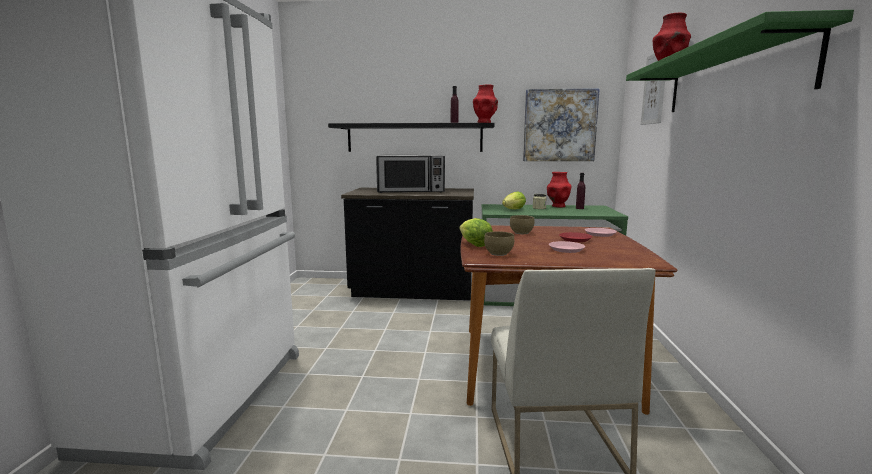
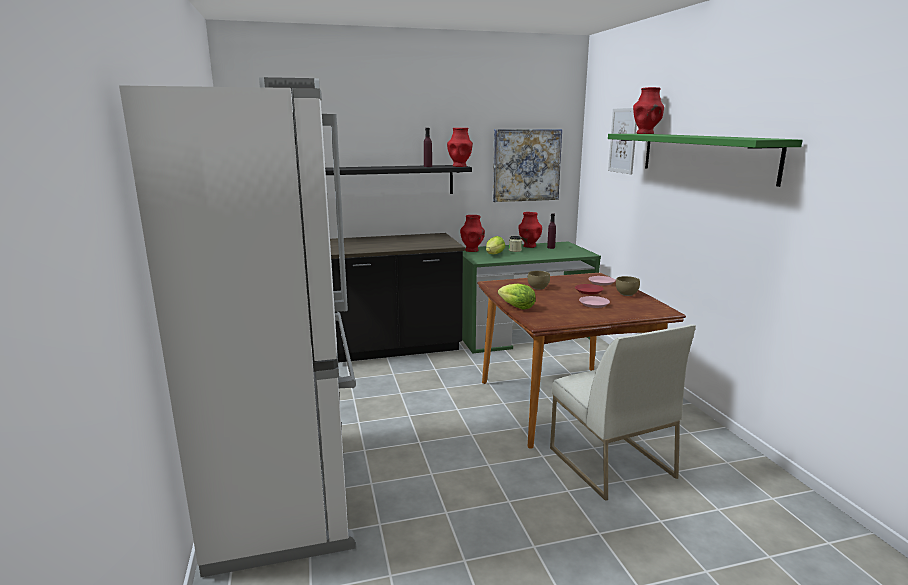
camera: 20 degrees left, 5 degrees up
(411, 191) = (390, 243): microwave -> none
(496, 206) = (472, 250): none -> red vase
(497, 254) = (547, 315): brown bowl -> brown bowl (625, 294)

